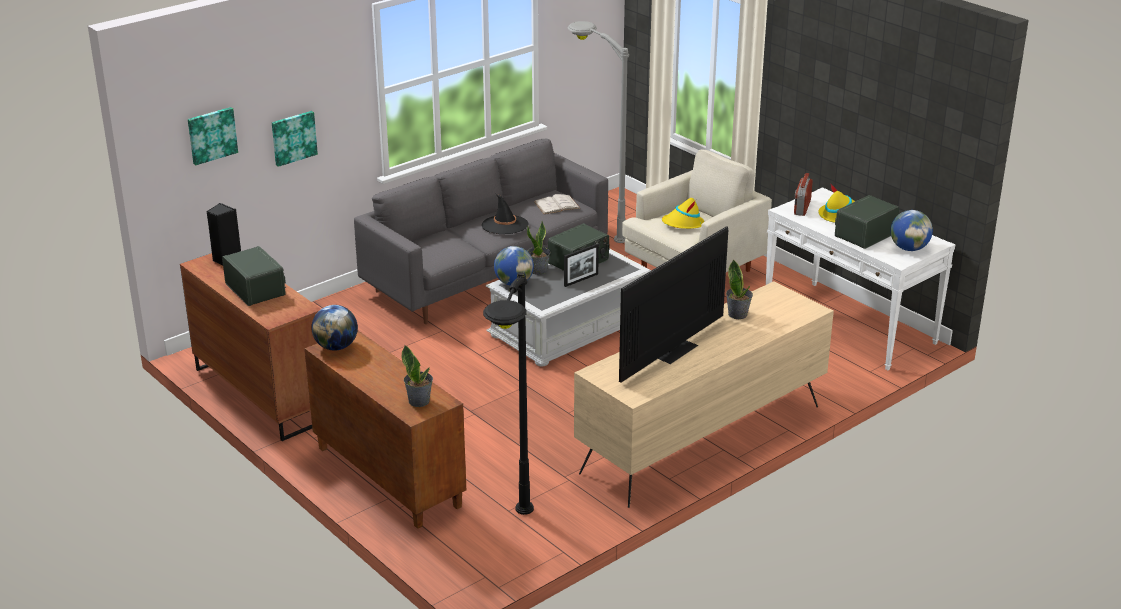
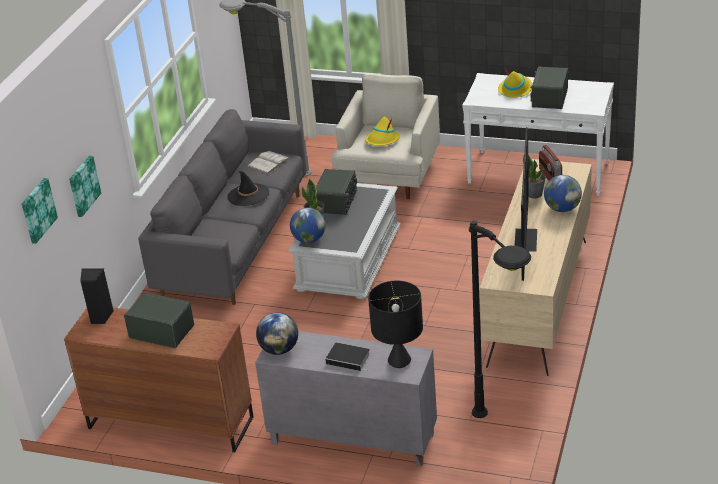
camera: 30 degrees left, 5 degrees up
(381, 380) = (349, 359): none -> book
(386, 477) = (351, 439): brown cabinet -> grey cabinet
(419, 401) = (399, 362): potted plant -> black table lamp
(581, 280) = (356, 215): picture frame -> none
(801, 207) = (483, 94): radio -> radio (550, 176)
(909, 248) = (589, 97): globe -> globe (562, 209)

